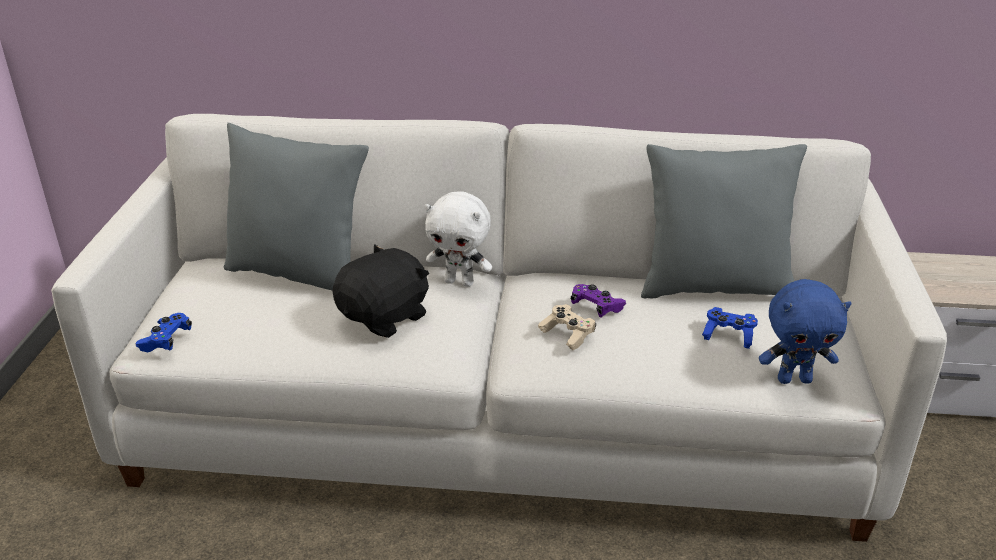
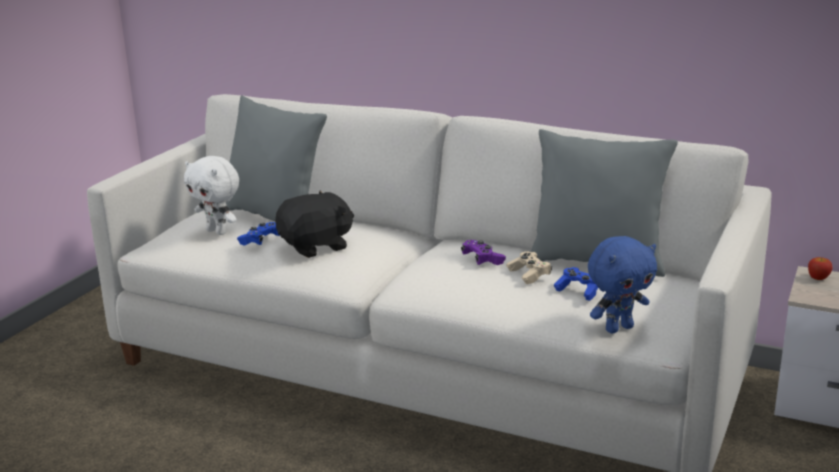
camera: 20 degrees right, 10 degrees down
(166, 340) = (160, 244): blue game controller -> blue game controller (260, 241)
(460, 282) = (392, 236): white plush toy -> white plush toy (217, 231)
(567, 334) = (445, 272): beige game controller -> beige game controller (529, 274)
(794, 379) = (618, 328): blue plush toy -> blue plush toy turned 45 degrees counterclockwise
(915, 264) = (818, 278): none -> apple

